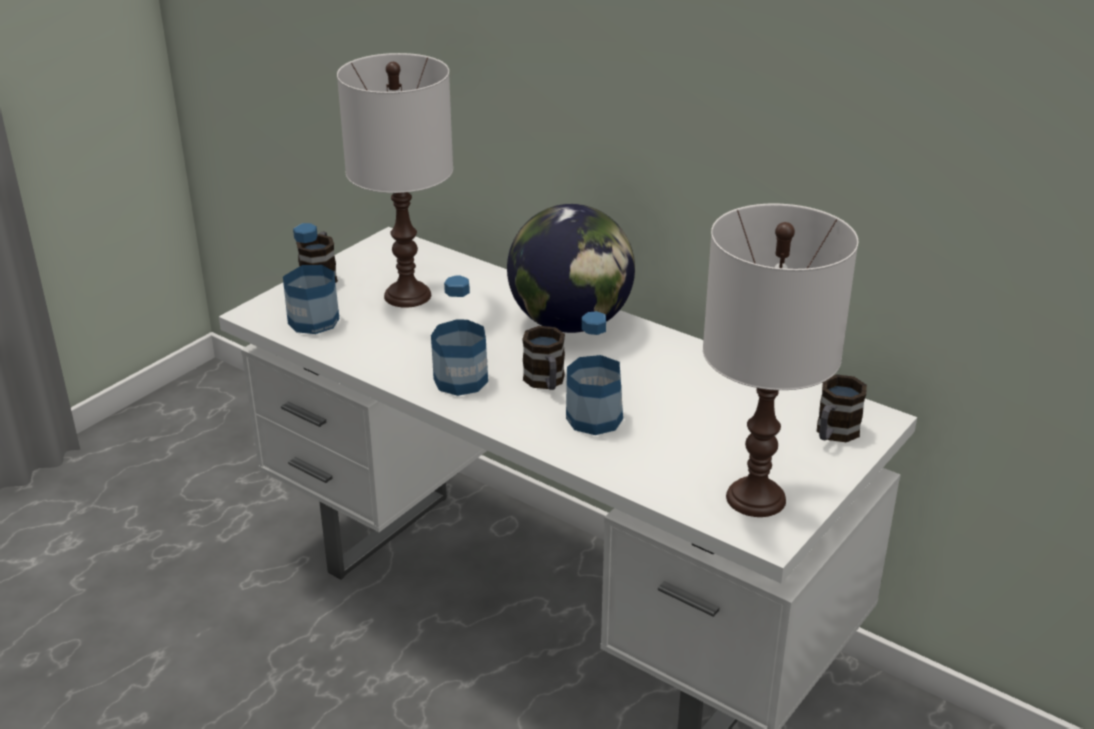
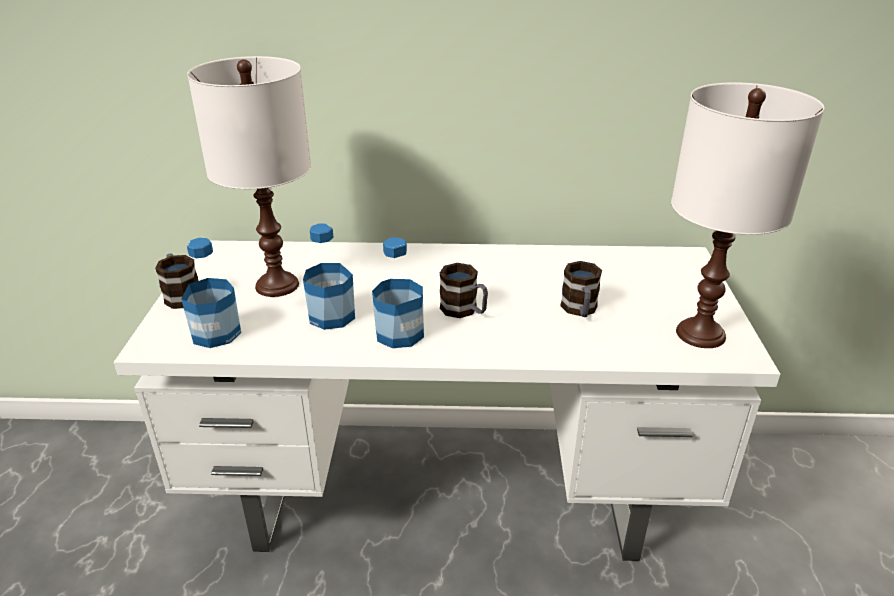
camera: 35 degrees left, 0 degrees up
(570, 324) = (428, 264): globe -> none
(594, 418) = (531, 323): bottle -> bottle (331, 316)
(833, 434) = (681, 274): mug -> mug (580, 310)

